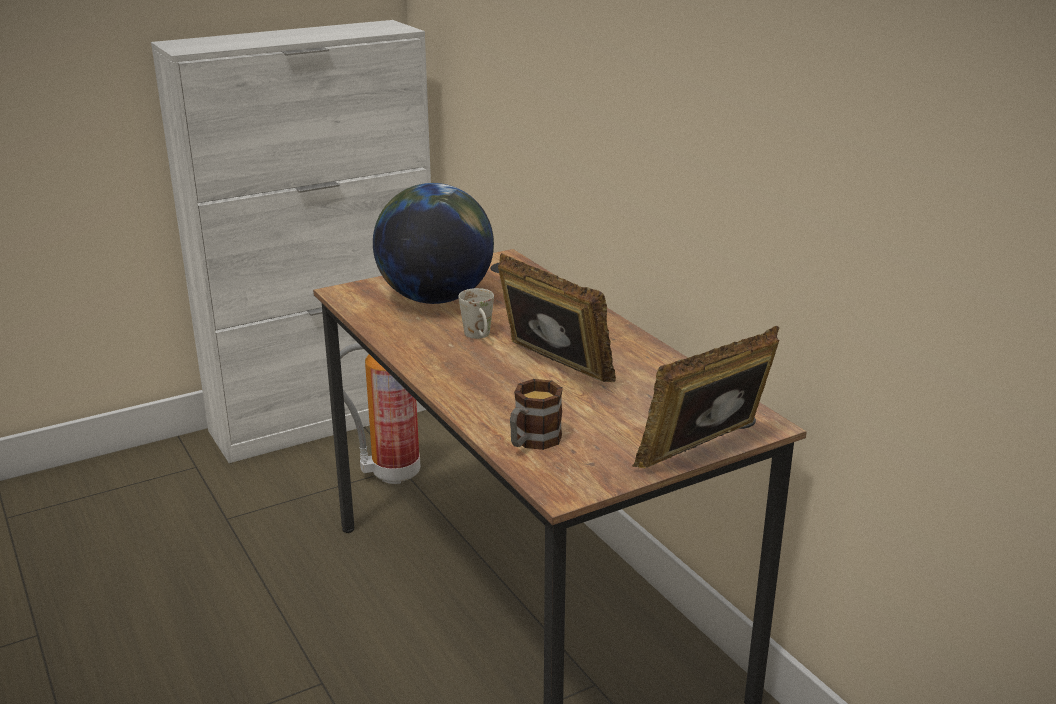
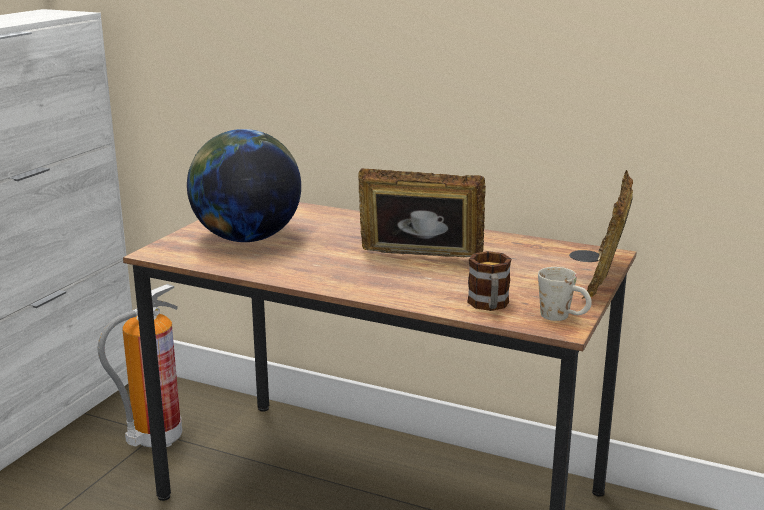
camera: 35 degrees left, 5 degrees down
(479, 337) = (330, 254): white mug -> white mug (563, 317)

